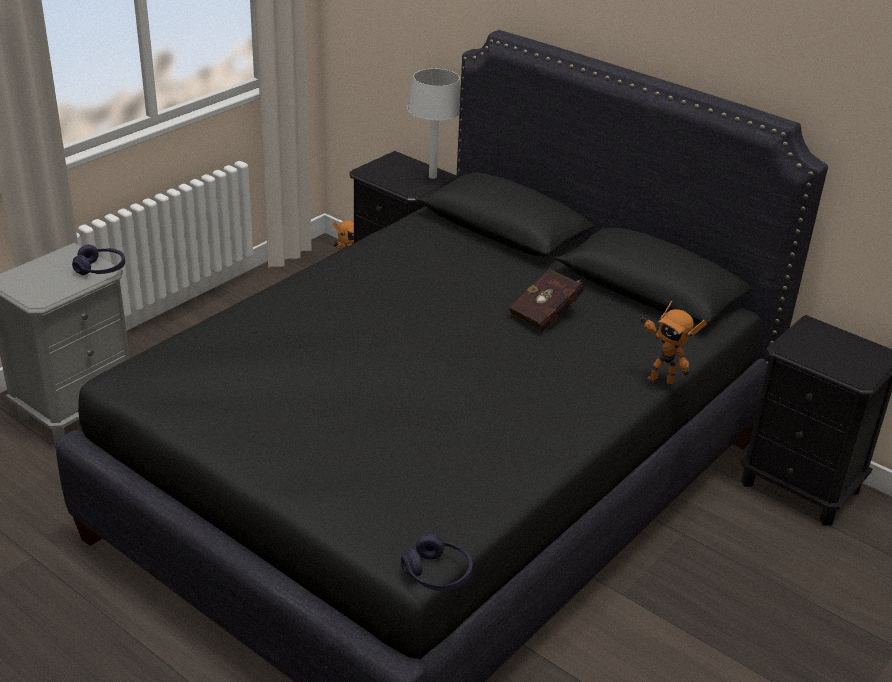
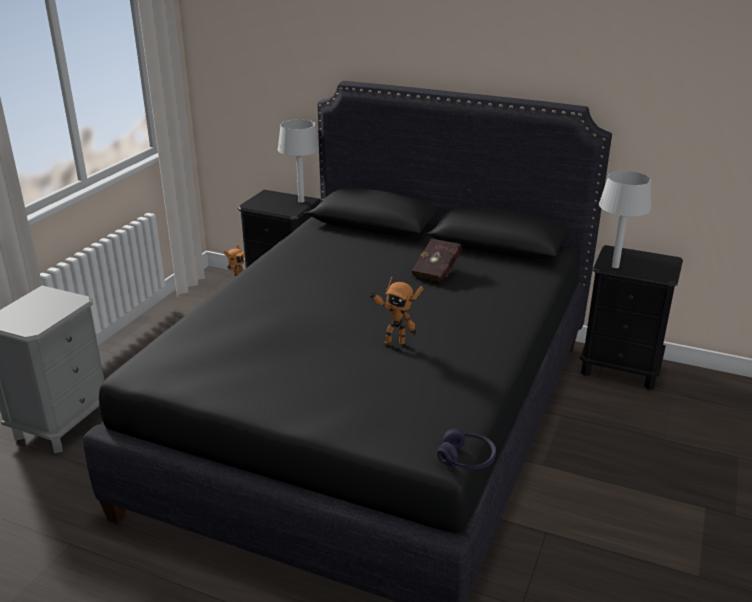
camera: 15 degrees left, 5 degrees down
(100, 269) = (74, 299): purple headphones -> none
(660, 379) = (541, 298): toy robot -> toy robot (393, 342)
(798, 350) = (614, 266): none -> grey table lamp

